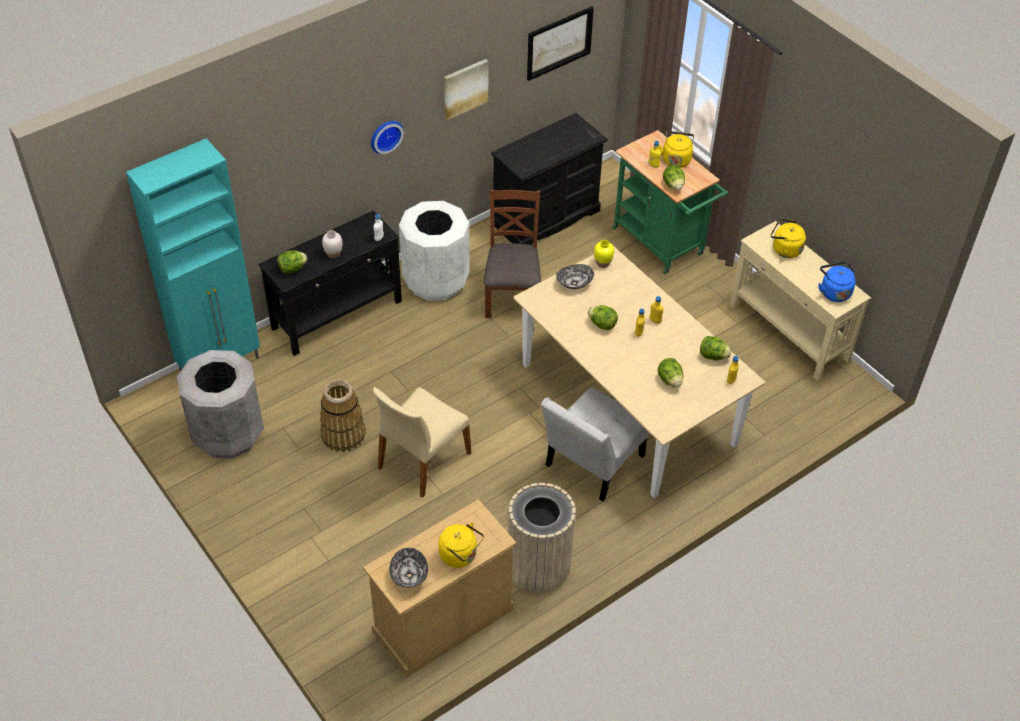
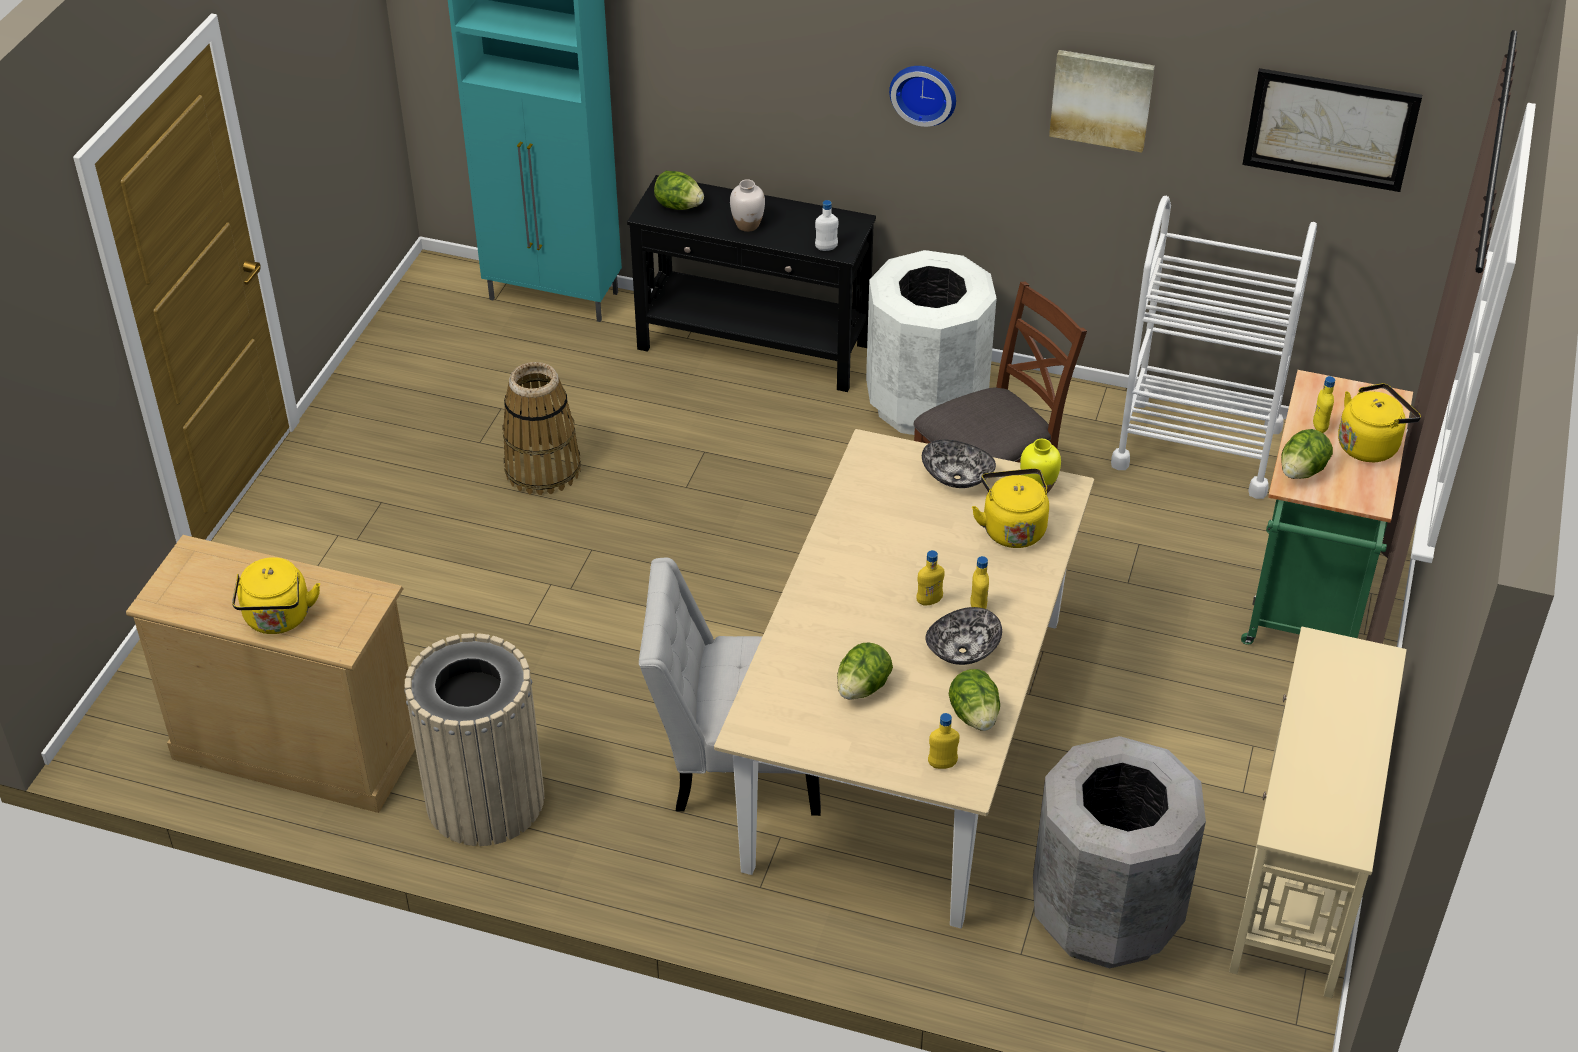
camera: 55 degrees right, 5 degrees down
(228, 434) = (444, 368): grey trash can -> grey trash can (1106, 914)
(409, 575) = (201, 586): bowl -> bowl (963, 651)
(422, 460) = (571, 570): beige chair -> none
(546, 217) = (1197, 446): black dresser -> white cart
(602, 324) = (901, 551): lettuce -> none
(784, 249) = (1348, 694): yellow kettle -> yellow kettle (1012, 528)
(834, 291) = (1322, 810): blue kettle -> none

